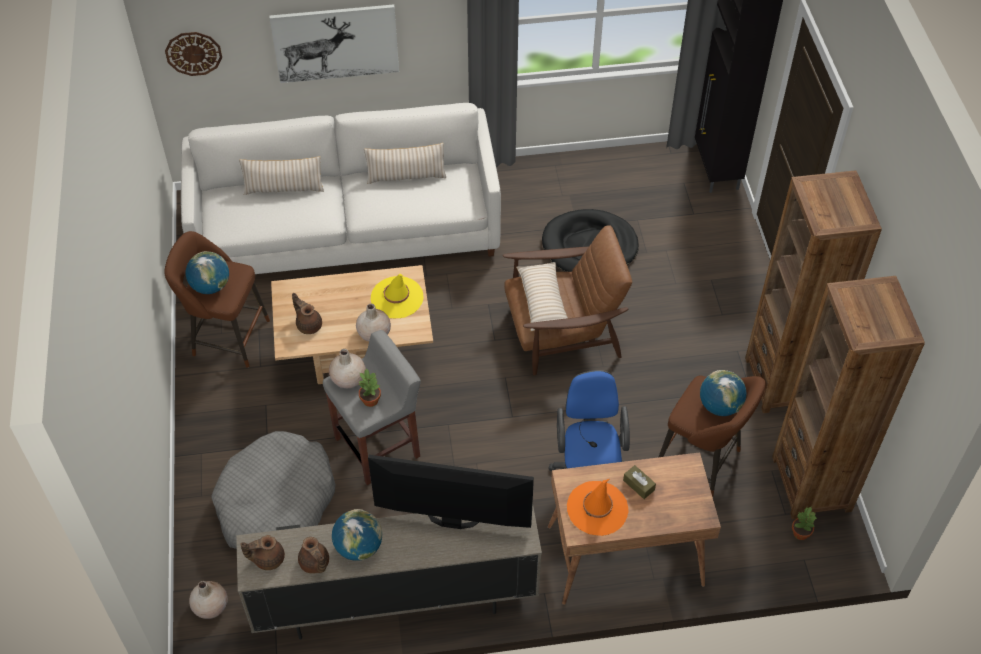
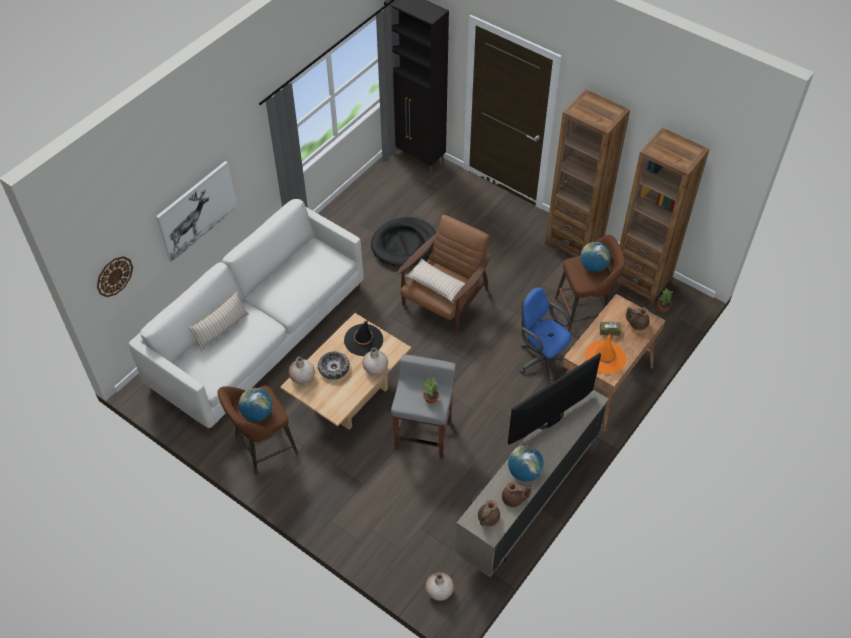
camera: 45 degrees left, 0 degrees up
(276, 503) = (406, 509): grey dog bed -> none
(308, 324) = (333, 392): brown teapot -> brown teapot (637, 323)
(337, 302) = (334, 368): none -> bowl
(348, 379) = (405, 398): beige vase -> beige vase (302, 377)
(397, 298) = (363, 340): yellow hat -> black hat
(406, 176) = (286, 271): beige pillow -> none

